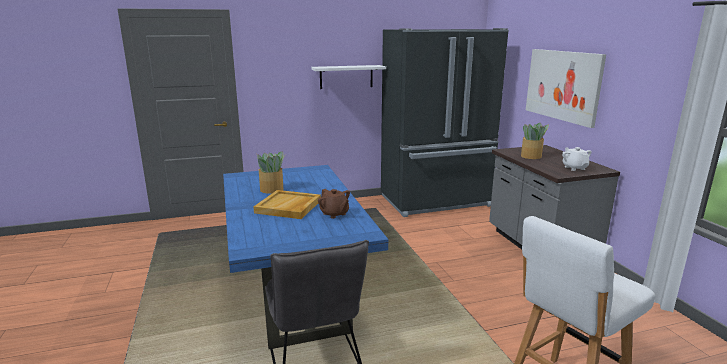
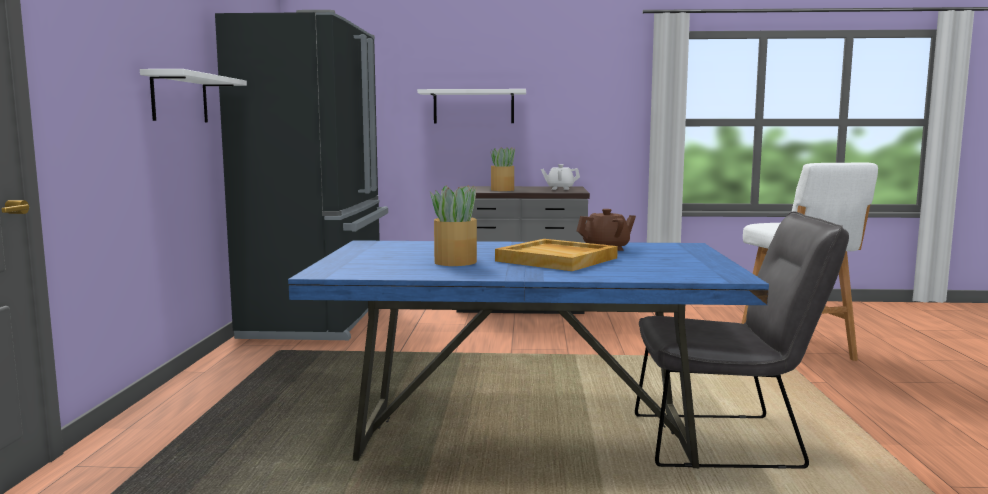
camera: 70 degrees left, 10 degrees down
(562, 85) = (473, 107): picture -> white shelf

